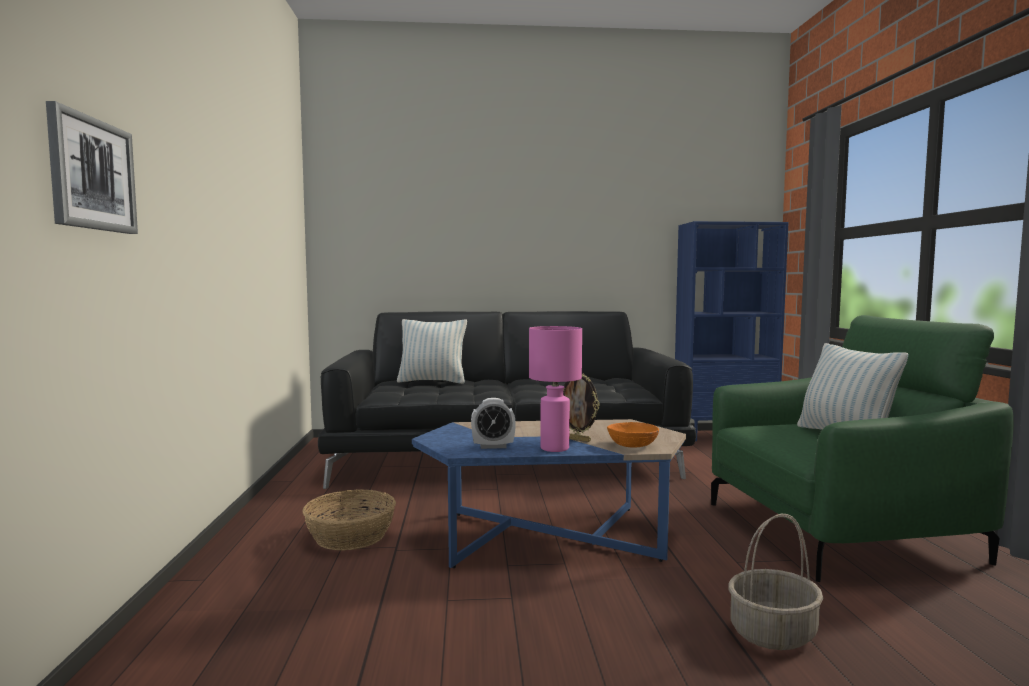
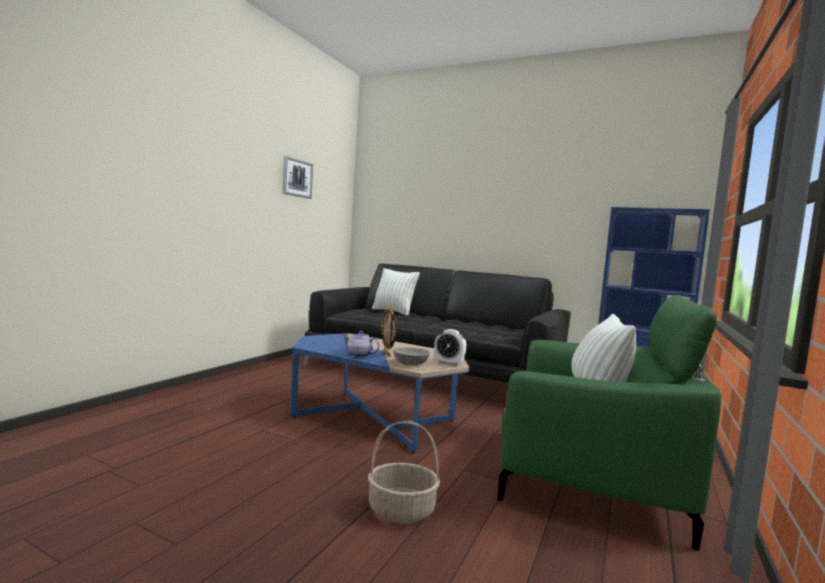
camera: 30 degrees right, 0 degrees up
(92, 174) = (133, 173): picture -> picture (297, 178)
(350, 536) = (275, 389): basket -> none
(493, 446) = (330, 347): alarm clock -> alarm clock (448, 363)
(555, 448) = (359, 355): pink table lamp -> teapot
(633, 445) = (410, 364): orange bowl -> grey bowl

